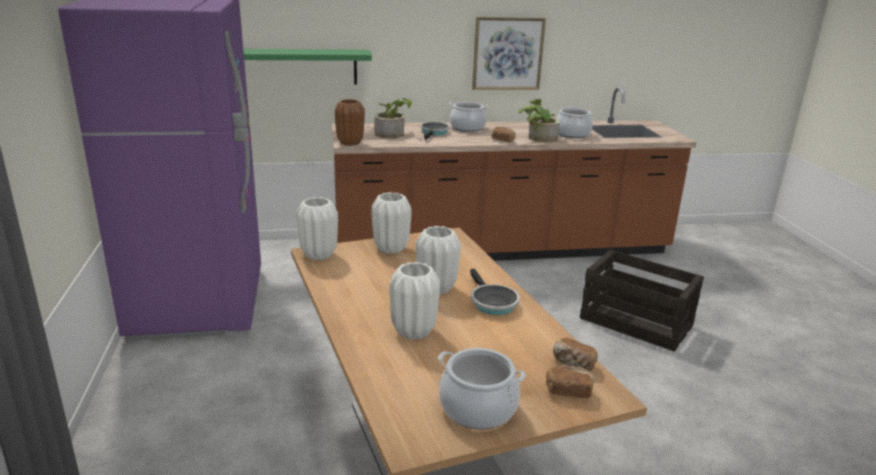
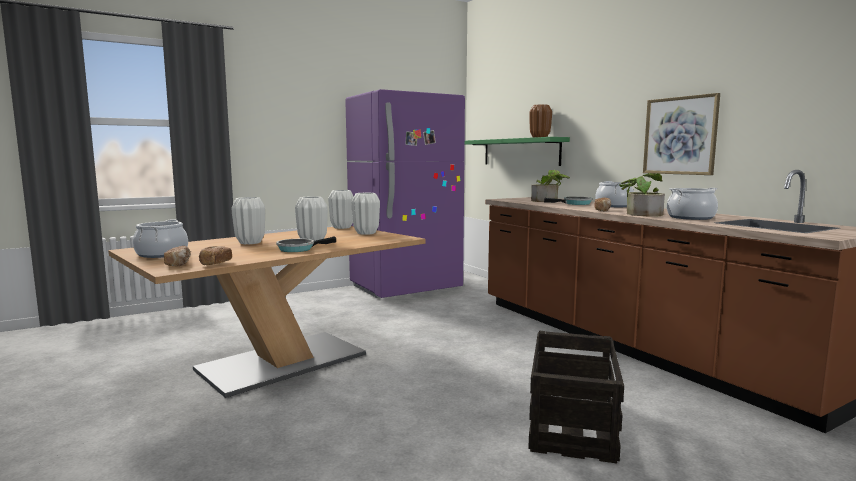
camera: 70 degrees right, 15 degrees down
(350, 143) = (502, 199): brown vase -> brown vase (539, 137)

